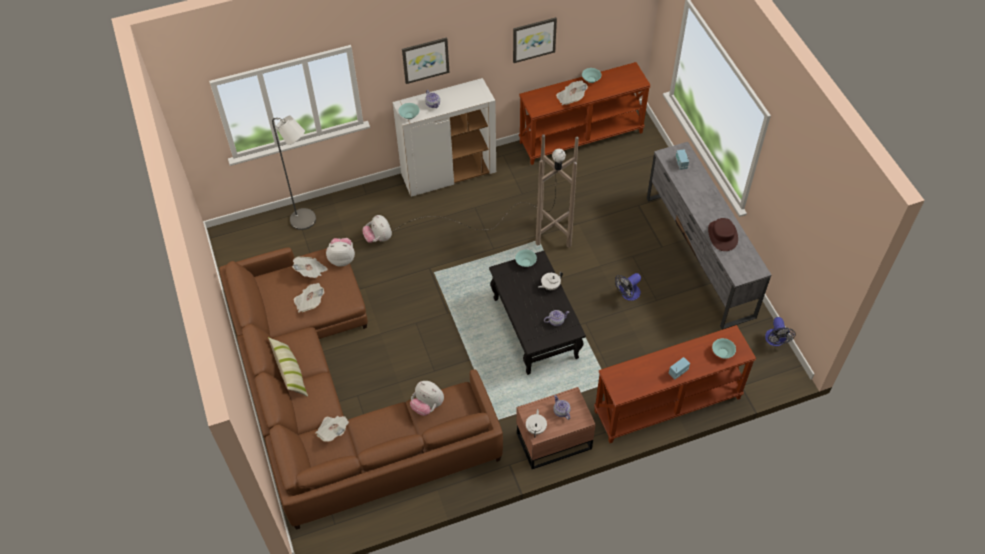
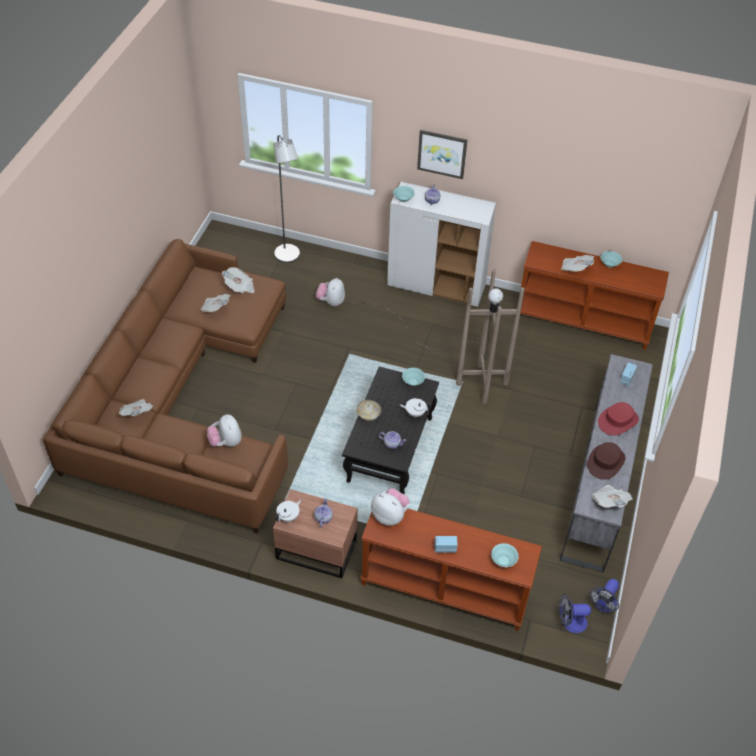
camera: 35 degrees right, 5 degrees down
(290, 373) = (150, 351): pillow -> none
(342, 259) = (273, 292): plush toy -> plush toy (390, 515)
(518, 311) = (368, 415): none -> bowl
(534, 39) = (559, 188): picture -> none
(628, 294) = (499, 474): fan -> fan (570, 622)
(703, 199) = (617, 420): none -> red hat
(750, 263) = (609, 502): none -> newspaper

